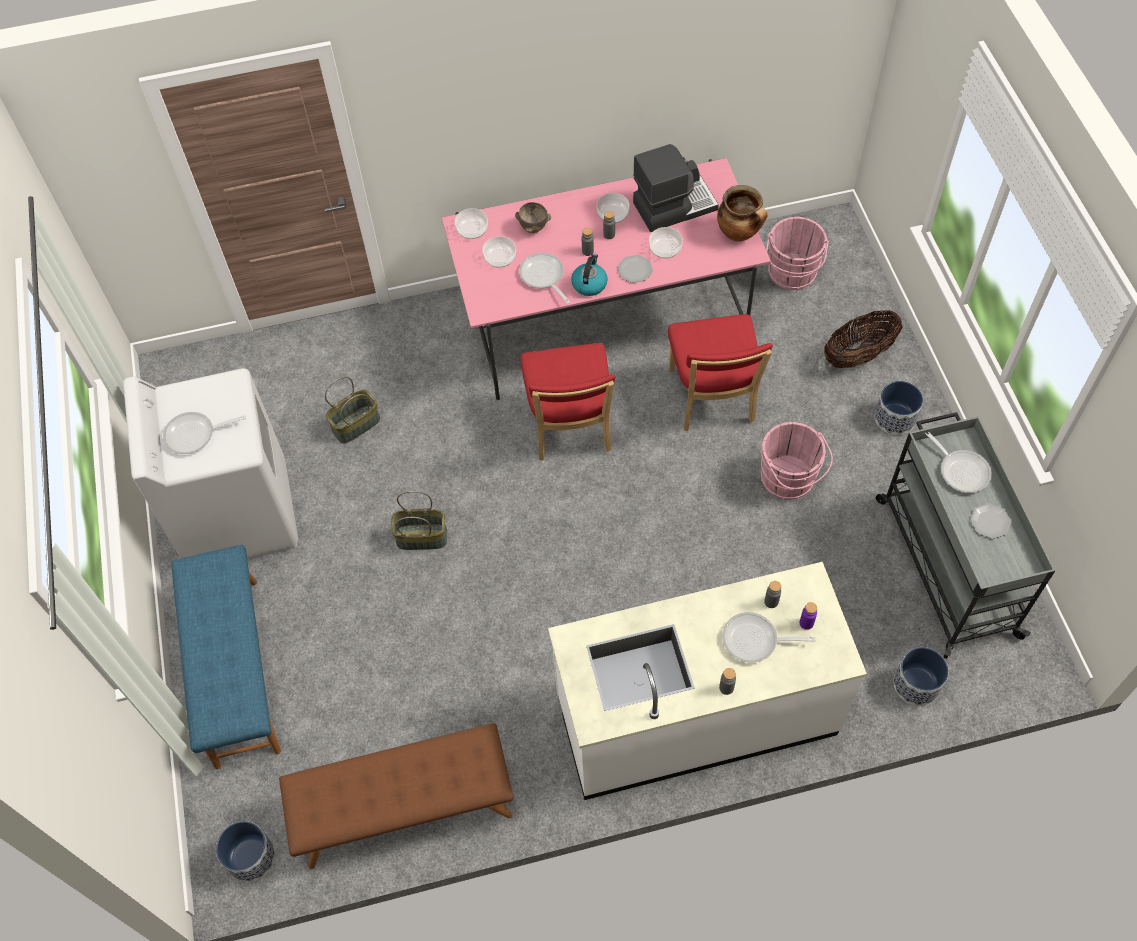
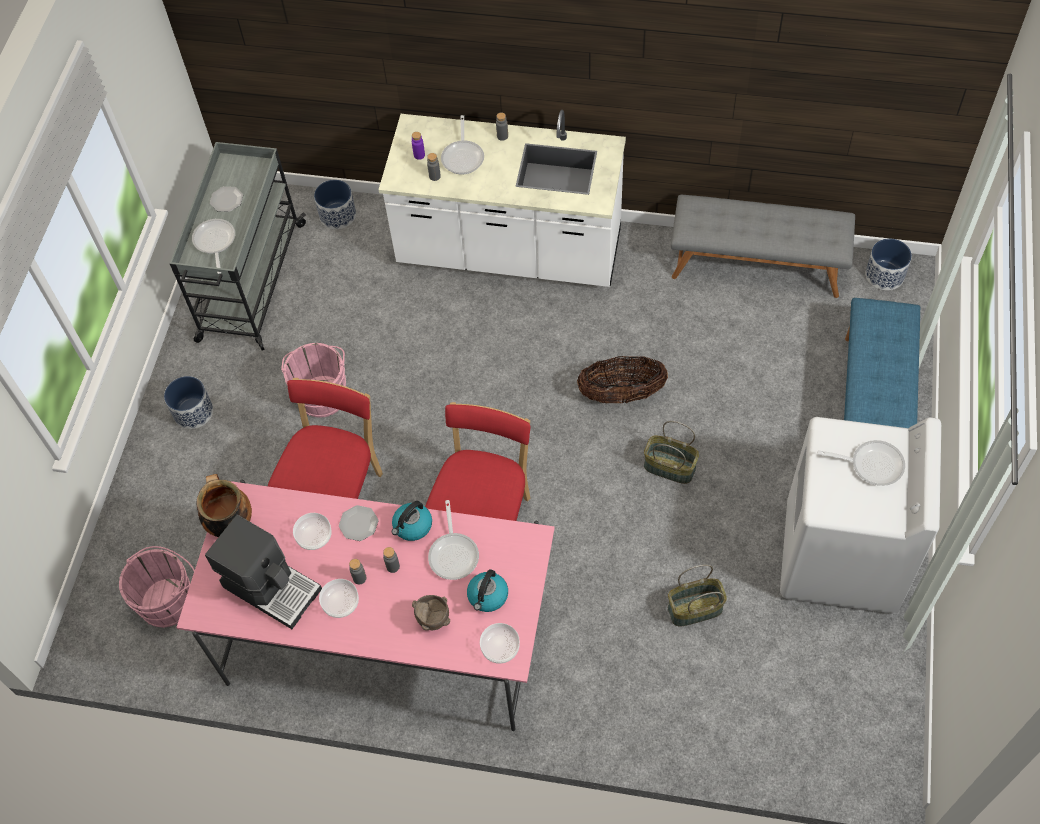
camera: 155 degrees left, 0 degrees up
(405, 811) = (757, 265): brown bench -> grey bench
(499, 258) = (488, 596): bowl -> kettle
(673, 206) = (272, 586): coffee machine -> coffee machine turned 150 degrees counterclockwise
(755, 640) = (463, 156): frying pan -> frying pan turned 60 degrees clockwise
(858, 355) = (176, 484): basket -> basket (621, 394)

